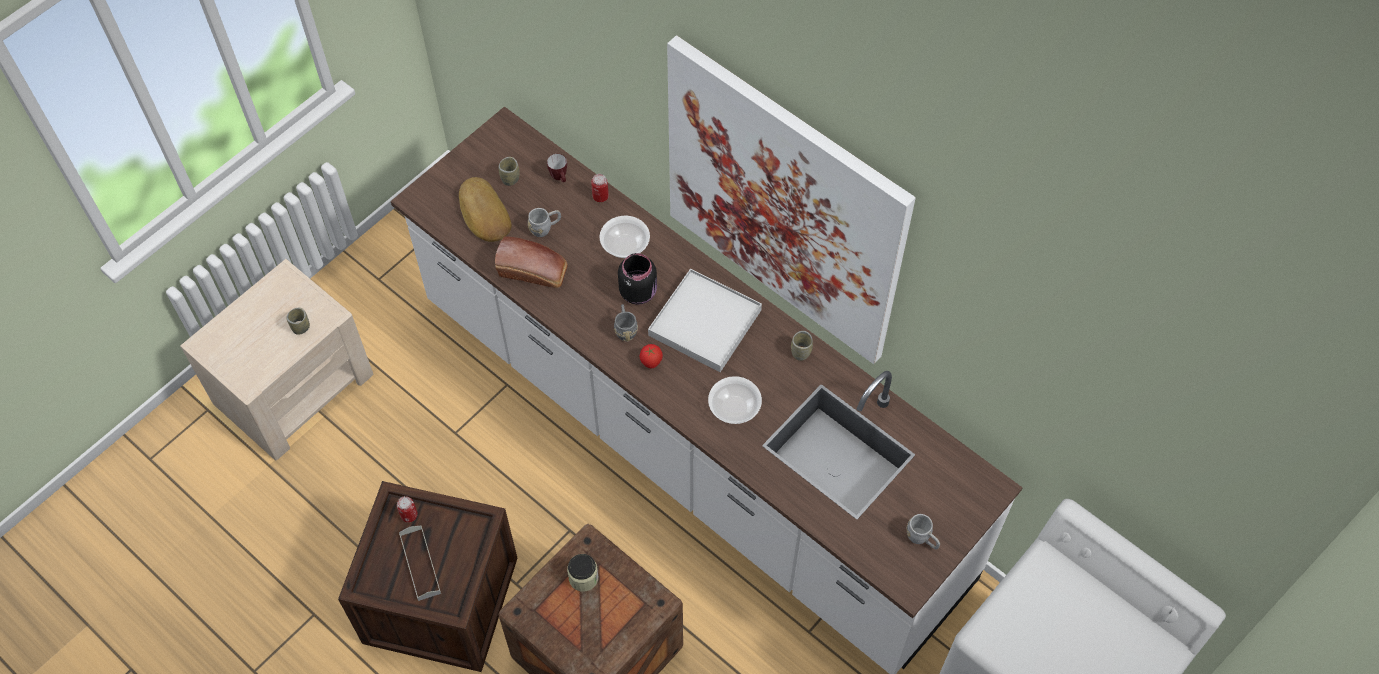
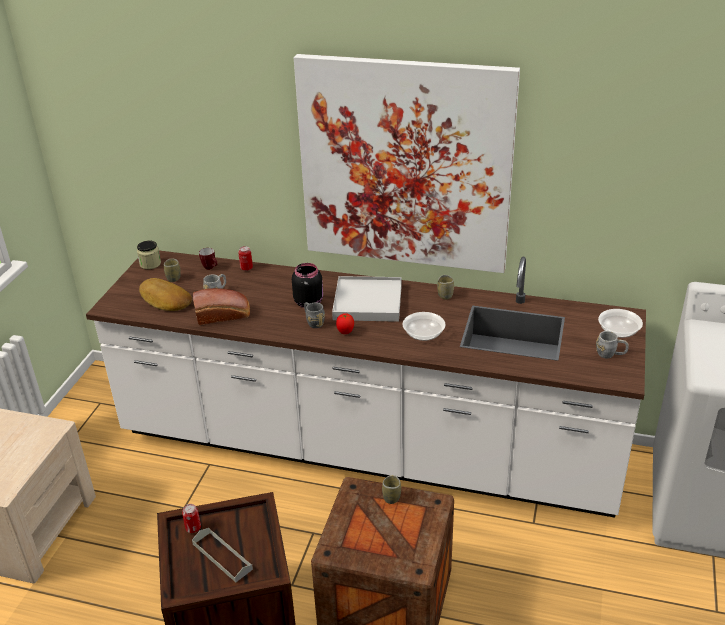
camera: 25 degrees left, 25 degrees down
(301, 327) = (33, 443): cup -> cup (391, 498)
(583, 578) = (366, 510): jar -> jar (150, 264)
(625, 245) = (281, 284): bowl -> bowl (618, 332)

